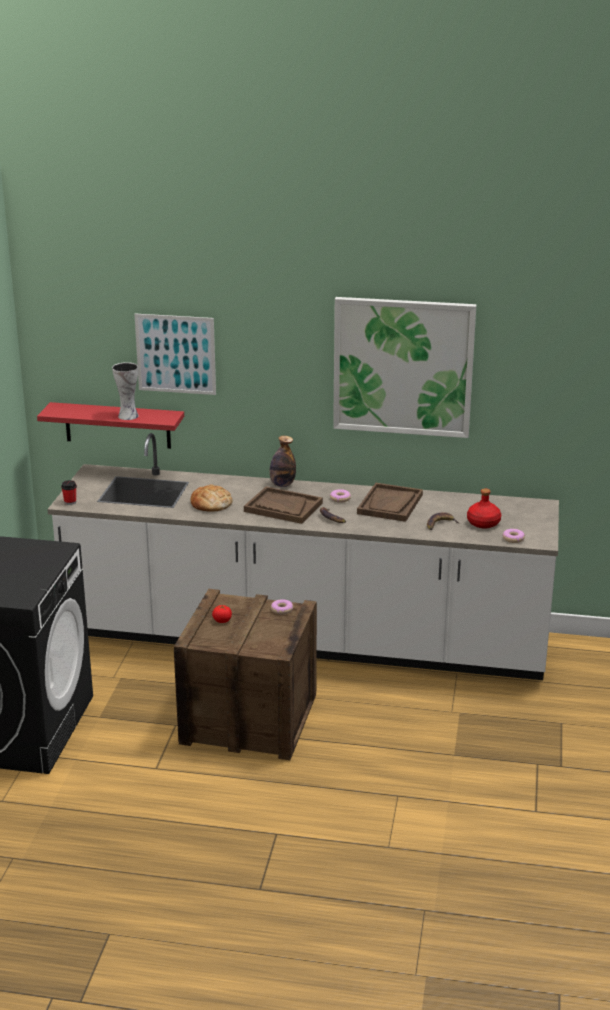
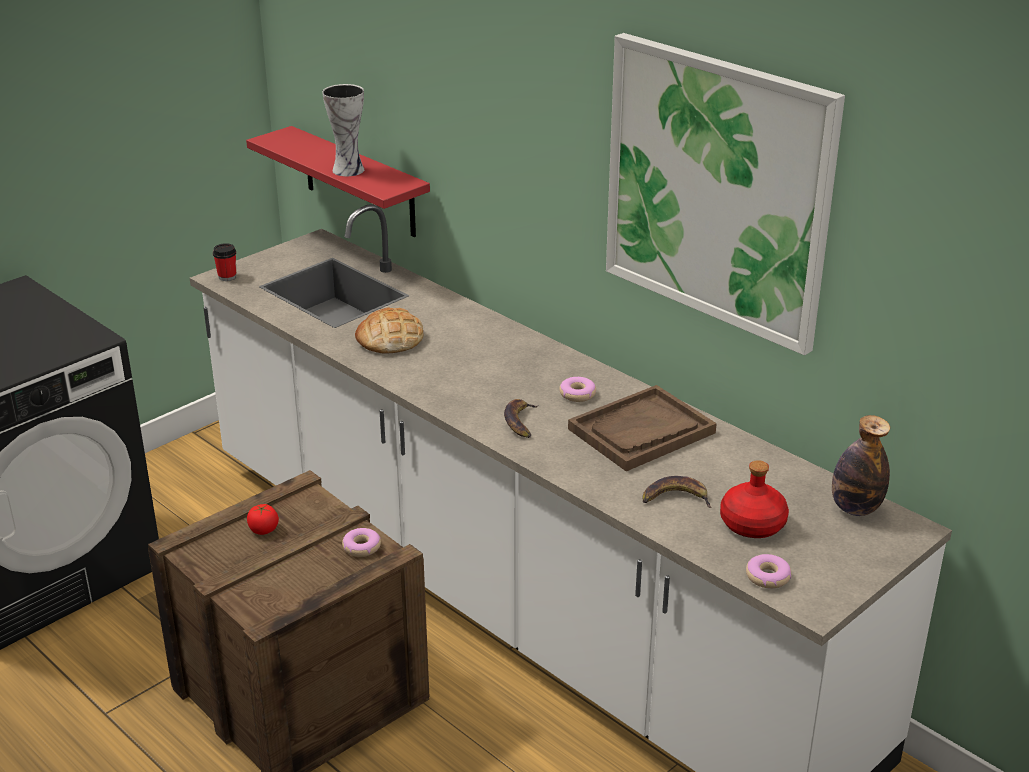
camera: 35 degrees right, 5 degrees up
(175, 354) = (420, 87): picture -> none
(282, 484) = (526, 342): bottle -> bottle (855, 508)
(283, 507) = (476, 379): brown tray -> none

